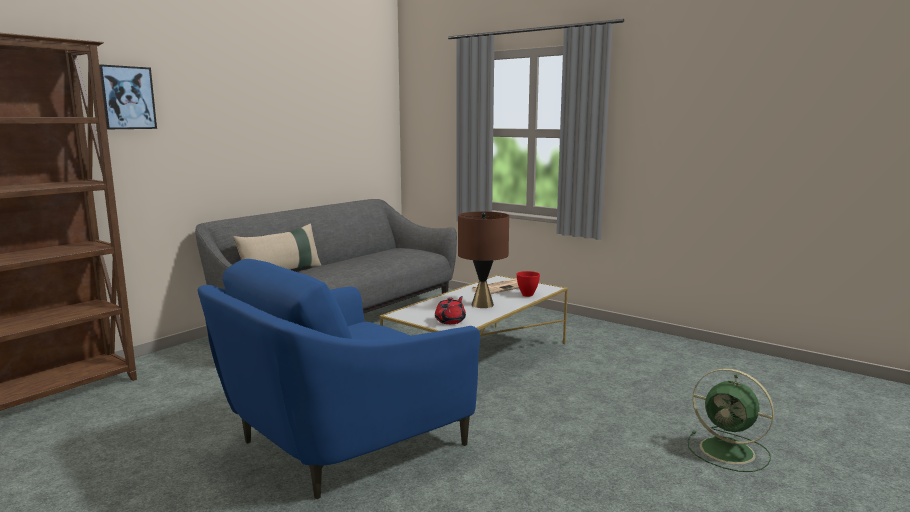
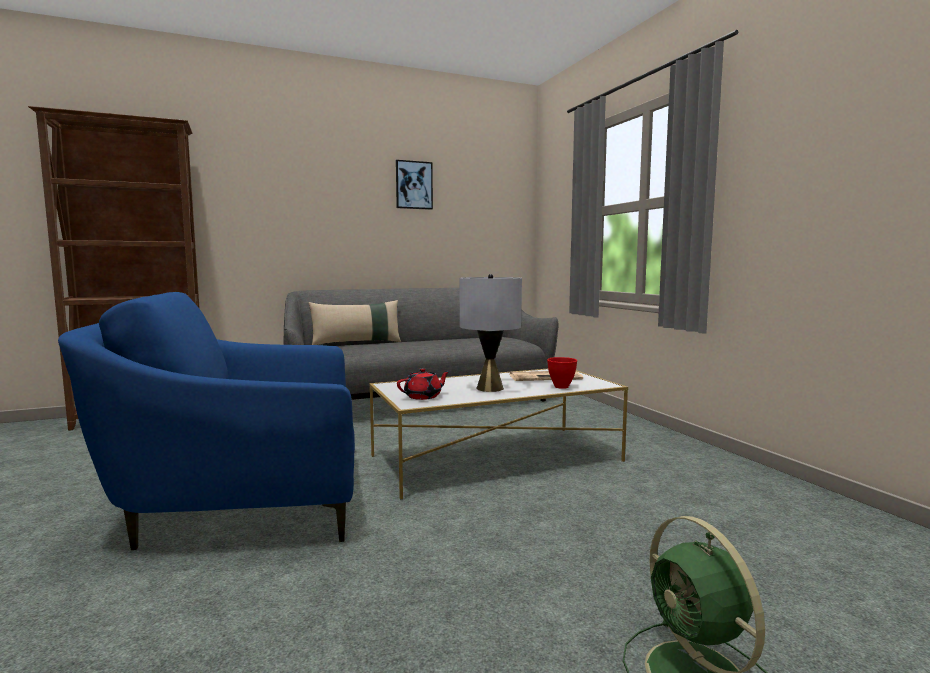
camera: 30 degrees right, 5 degrees down
(127, 98) = (237, 177): picture -> picture (414, 185)
(482, 305) = (490, 388): brown table lamp -> grey table lamp

